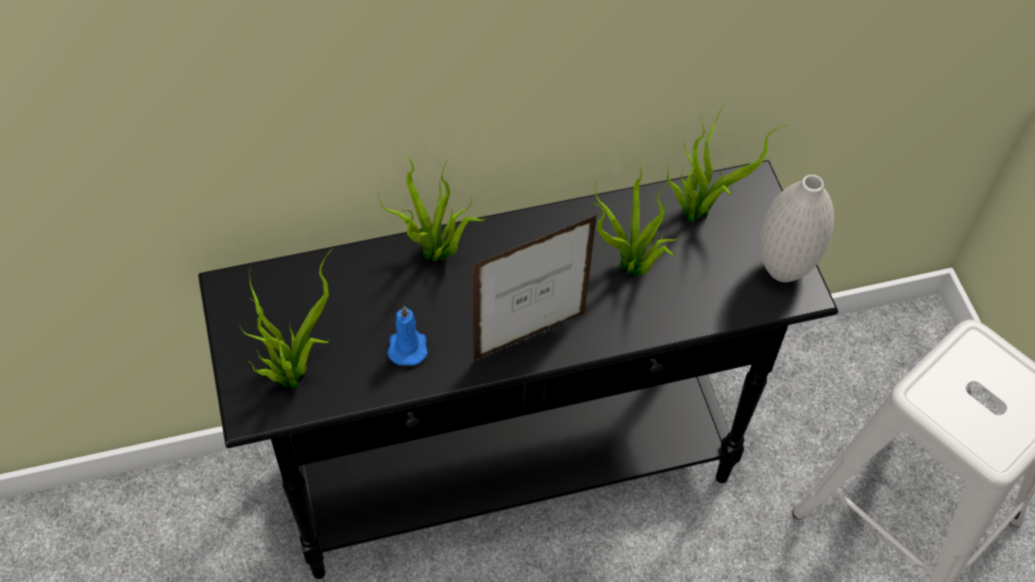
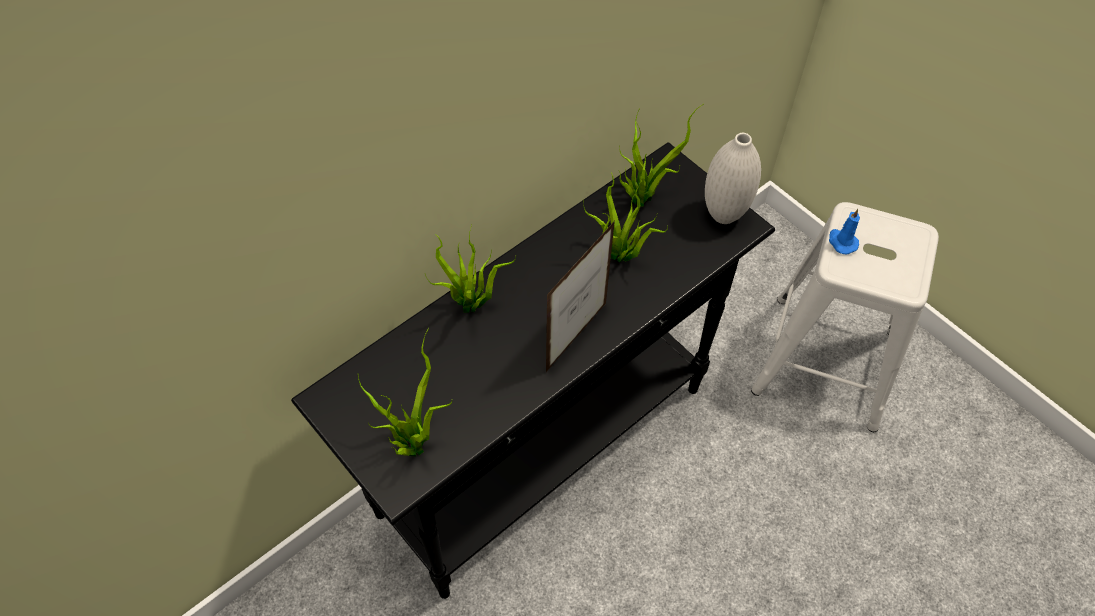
camera: 25 degrees left, 0 degrees up
(407, 346) = (490, 384): blue candle -> blue candle (842, 242)

